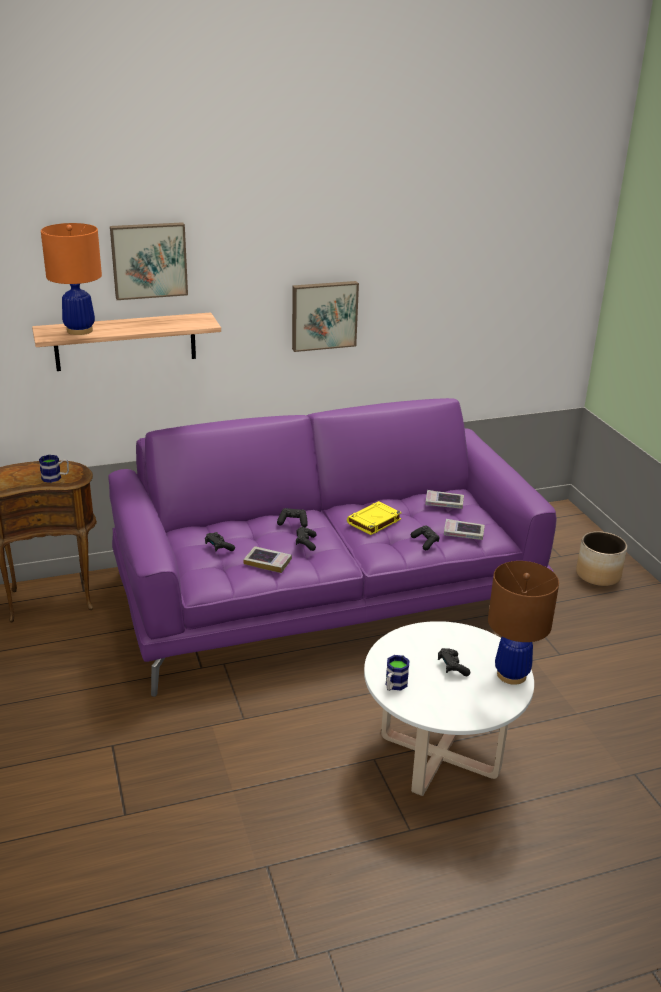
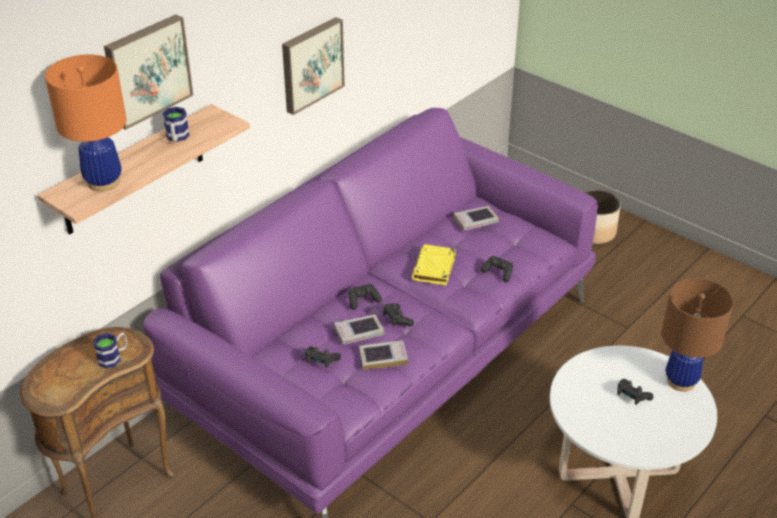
camera: 30 degrees left, 10 degrees up
(394, 685) = (605, 438): mug -> mug (177, 138)
(463, 533) = (521, 249): book -> book (359, 332)

